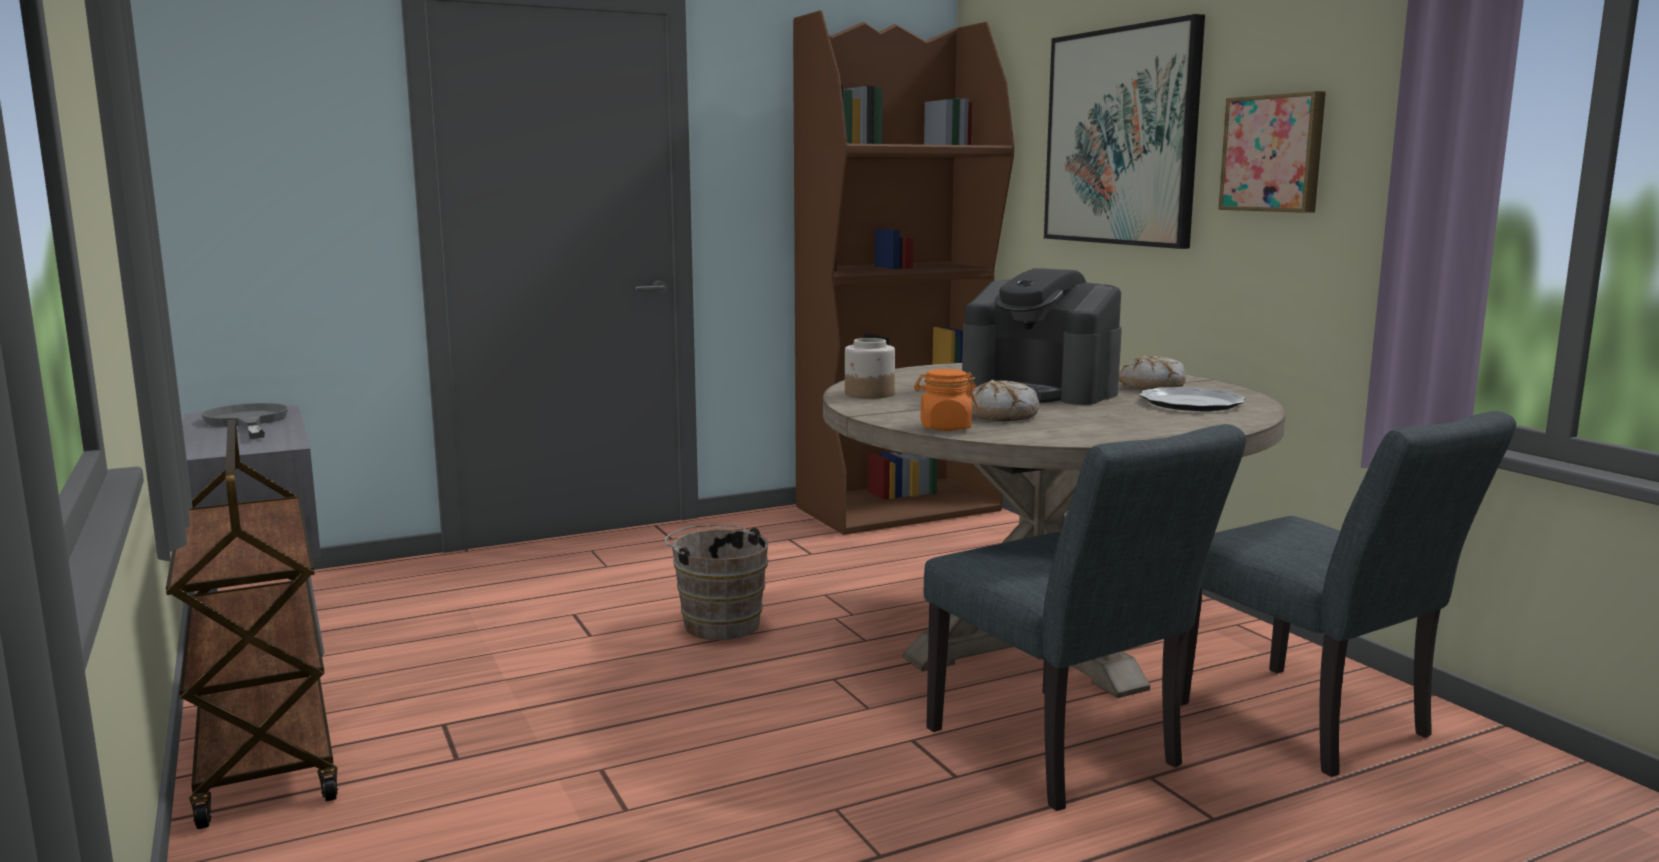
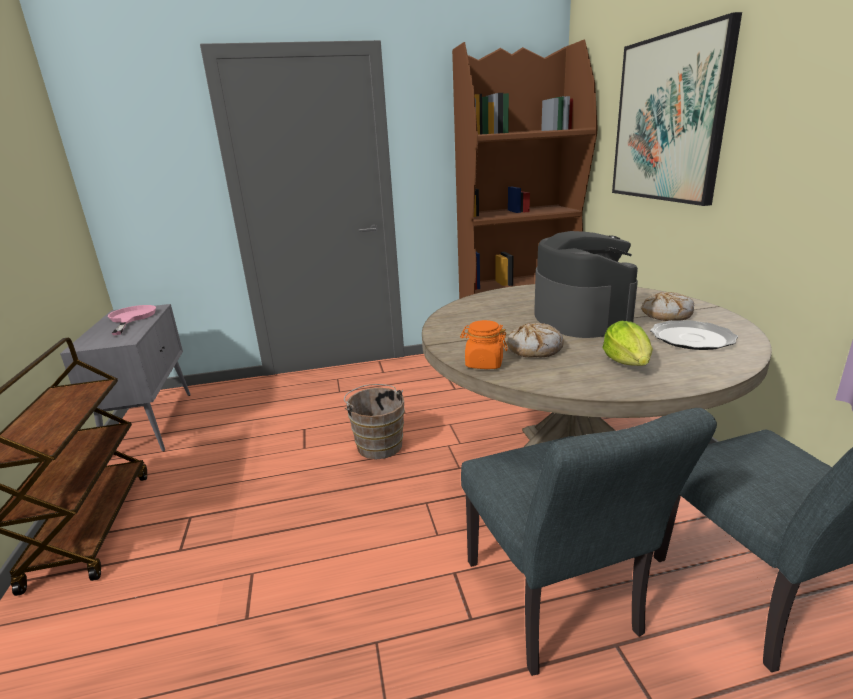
camera: 15 degrees right, 10 degrees up
(247, 422) = (131, 318): grey frying pan -> pink frying pan
(869, 394) = (458, 318): jar -> none
(1041, 391) = (580, 318): coffee machine -> coffee machine turned 150 degrees counterclockwise
(1125, 422) = (628, 363): none -> lettuce
(1274, 153) = (790, 129): picture -> none

